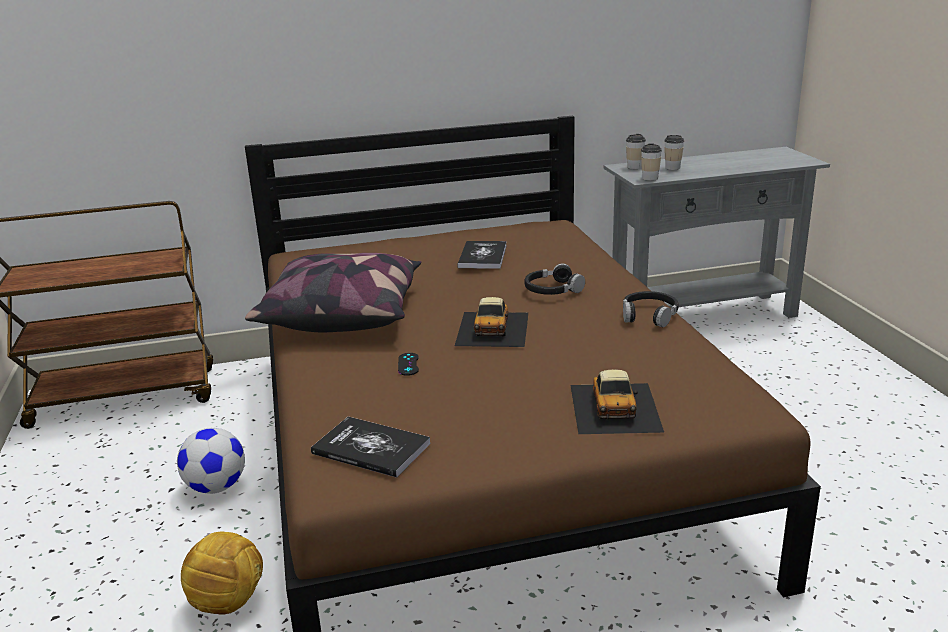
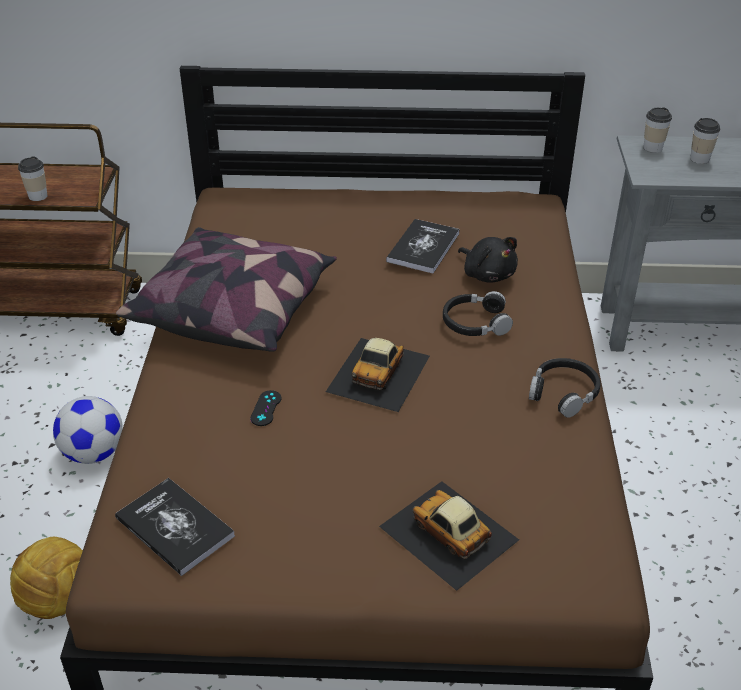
camera: 15 degrees right, 15 degrees up
(544, 263) = (487, 274): none -> black plush toy
(615, 407) = (448, 533): toy car -> toy car turned 120 degrees clockwise
(650, 178) = (659, 175): cup -> cup (38, 196)

